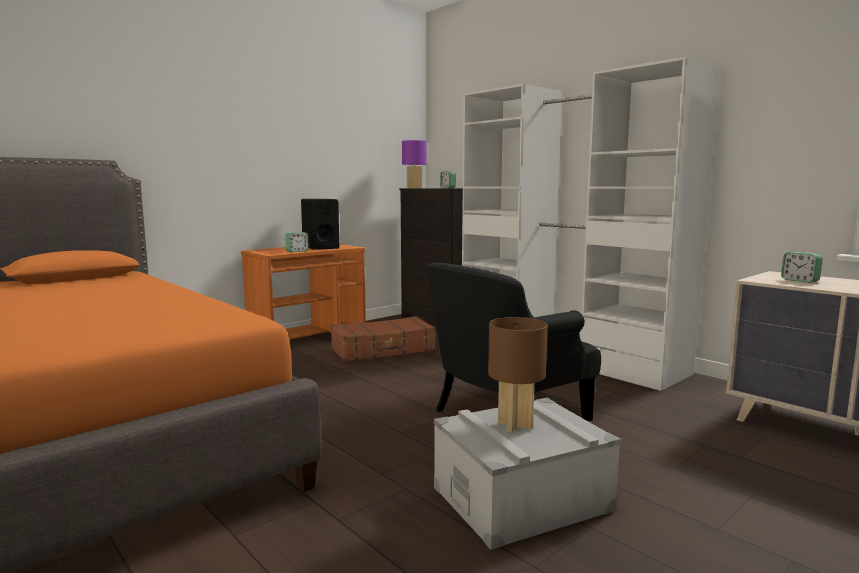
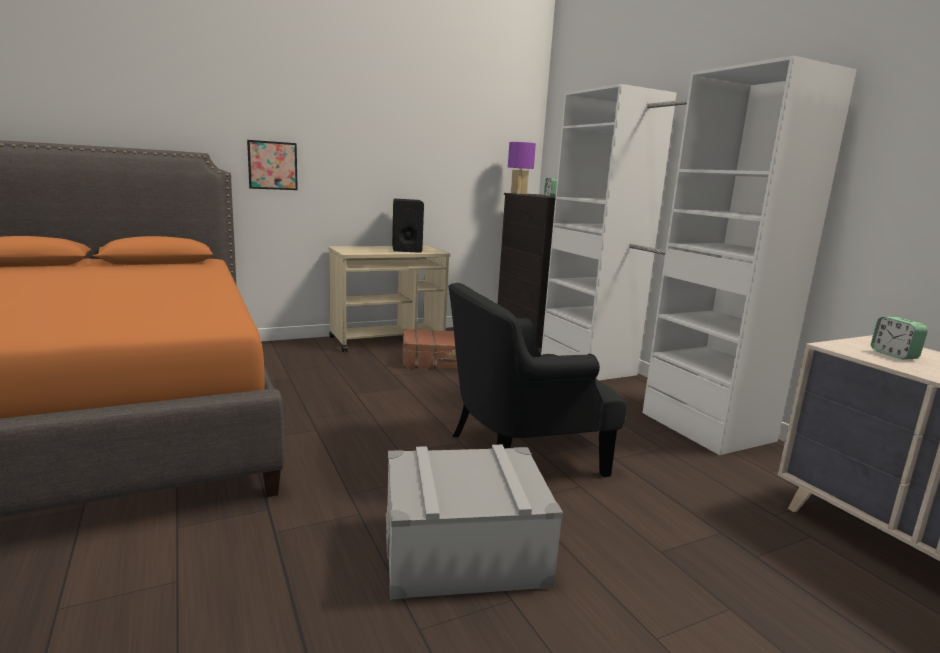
camera: 15 degrees right, 5 degrees up
(180, 171) = (272, 165): none -> picture
(297, 251) = (377, 252): alarm clock -> none
(308, 340) = (388, 340): orange cart -> beige cart
(516, 425) = (463, 474): brown table lamp -> none

